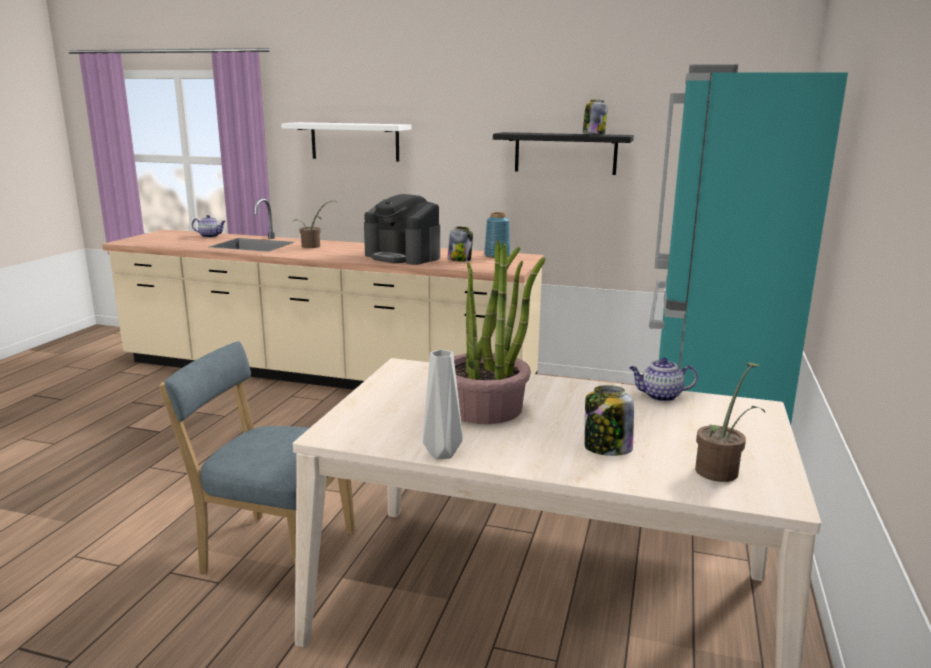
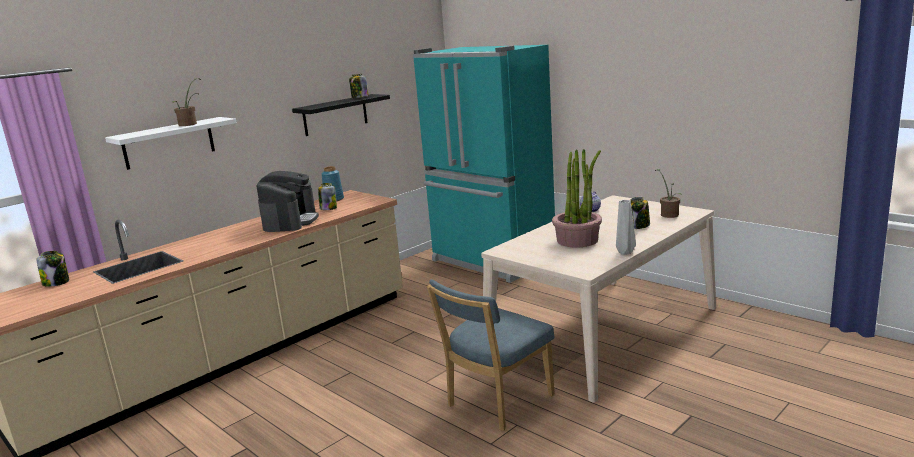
camera: 60 degrees left, 0 degrees up
(210, 236) = (56, 282): teapot -> jar
(313, 246) = (197, 245): potted plant -> potted plant (190, 124)
(403, 256) = (290, 221): coffee machine -> coffee machine turned 60 degrees counterclockwise

